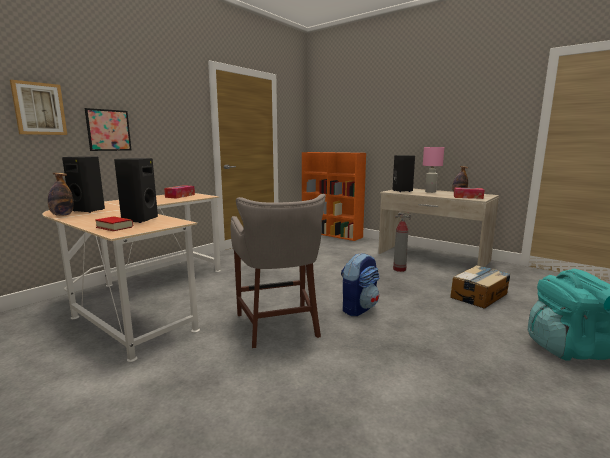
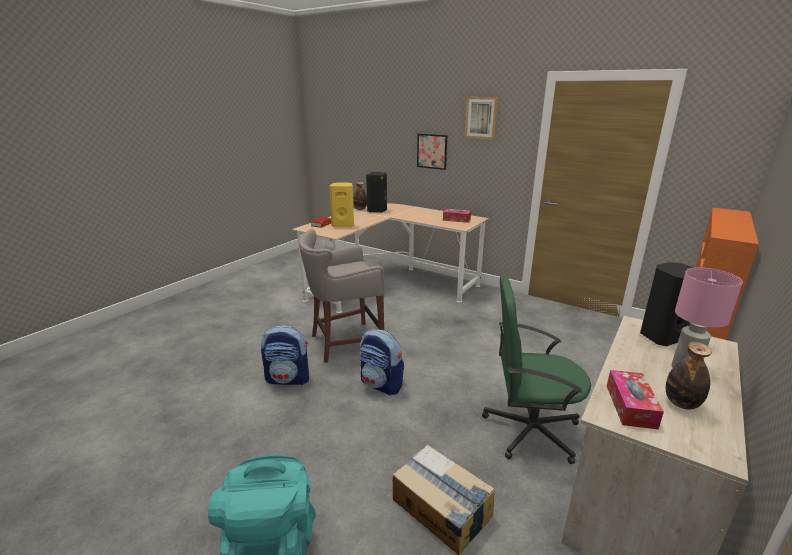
camera: 85 degrees right, 10 degrees up
(39, 109) = (393, 134): picture -> picture (481, 118)
(138, 220) = (343, 225): black speaker -> yellow speaker
(354, 359) = (288, 379): none -> backpack
(399, 269) = (529, 430): fire extinguisher -> green office chair

